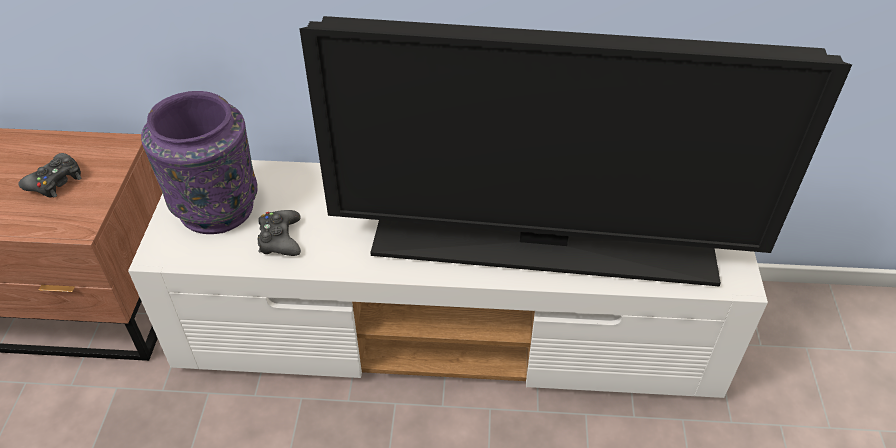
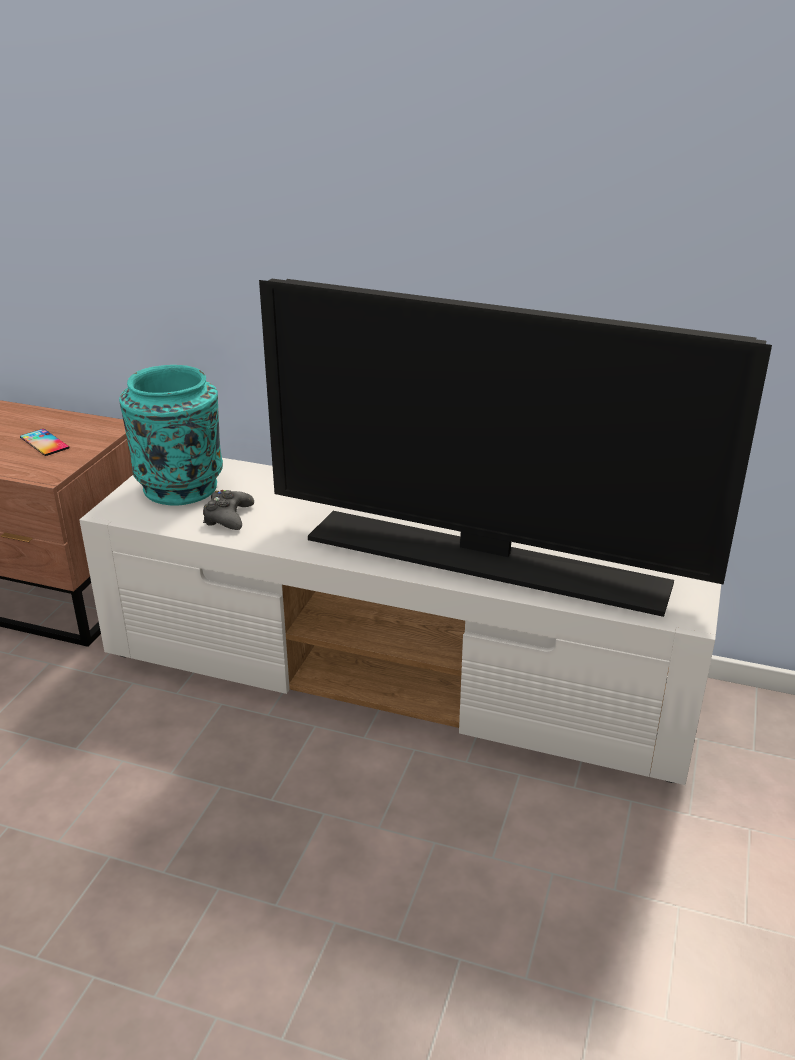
camera: 15 degrees right, 15 degrees down
(55, 181) = (44, 443): black game controller -> phone
(215, 207) = (180, 486): purple vase -> turquoise vase

